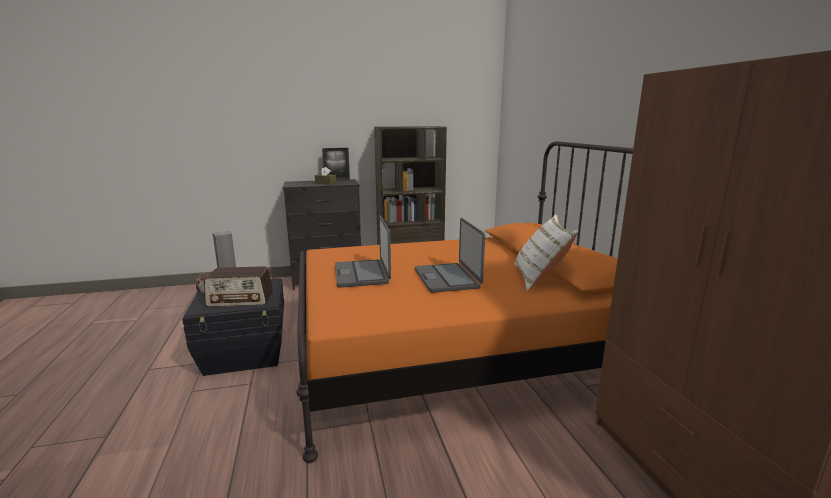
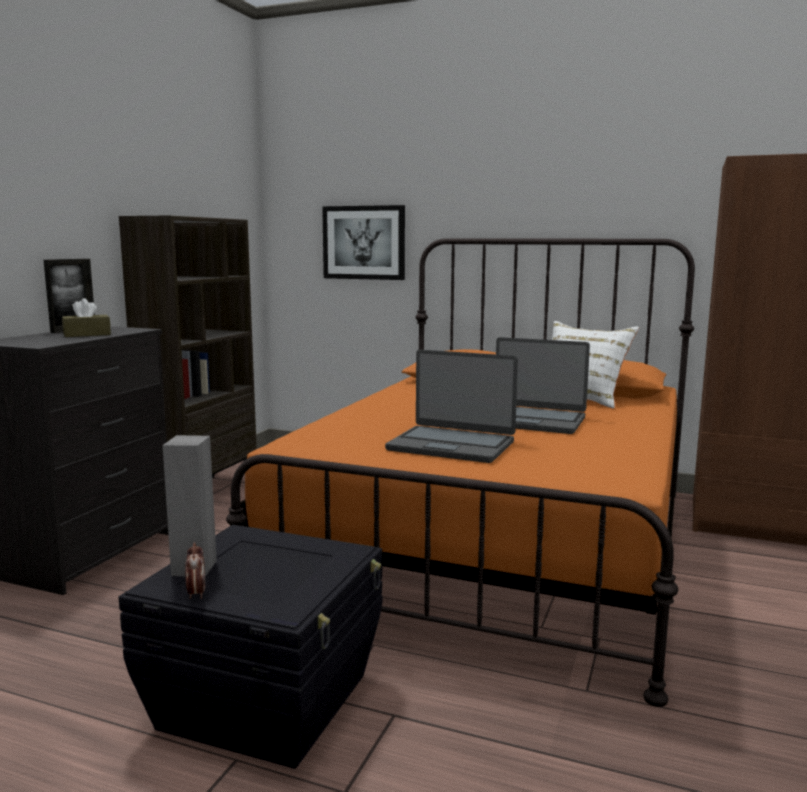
camera: 55 degrees left, 5 degrees down
(241, 300) = (294, 567): radio -> none
(531, 141) = (364, 242): none -> picture

